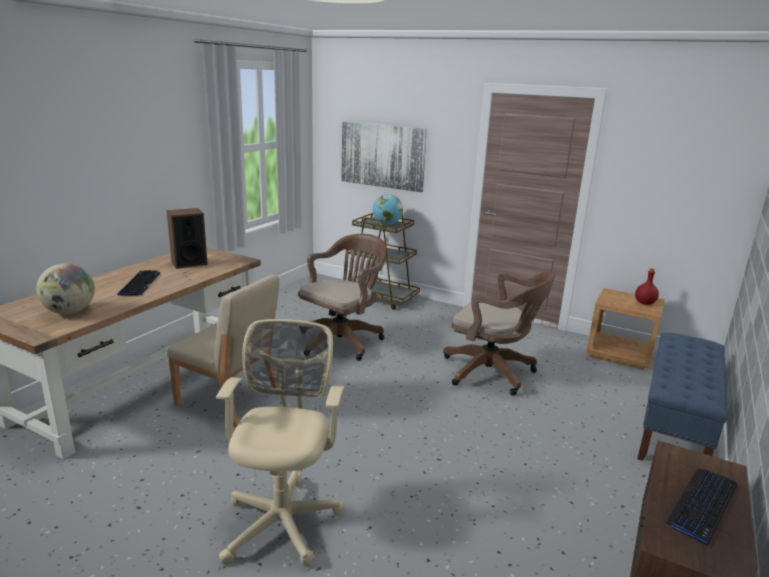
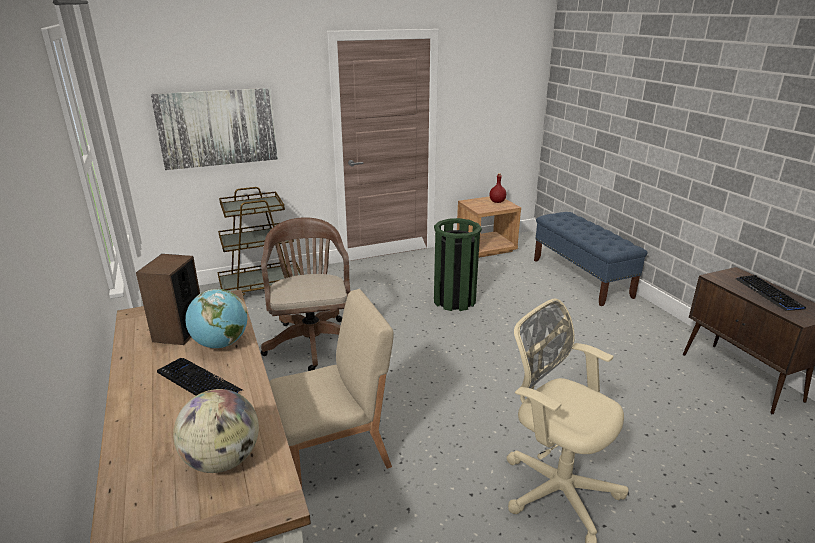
camera: 50 degrees left, 5 degrees up
(386, 224) = (255, 205): globe -> globe (221, 344)
(493, 373) = (454, 300): brown office chair -> green trash can

